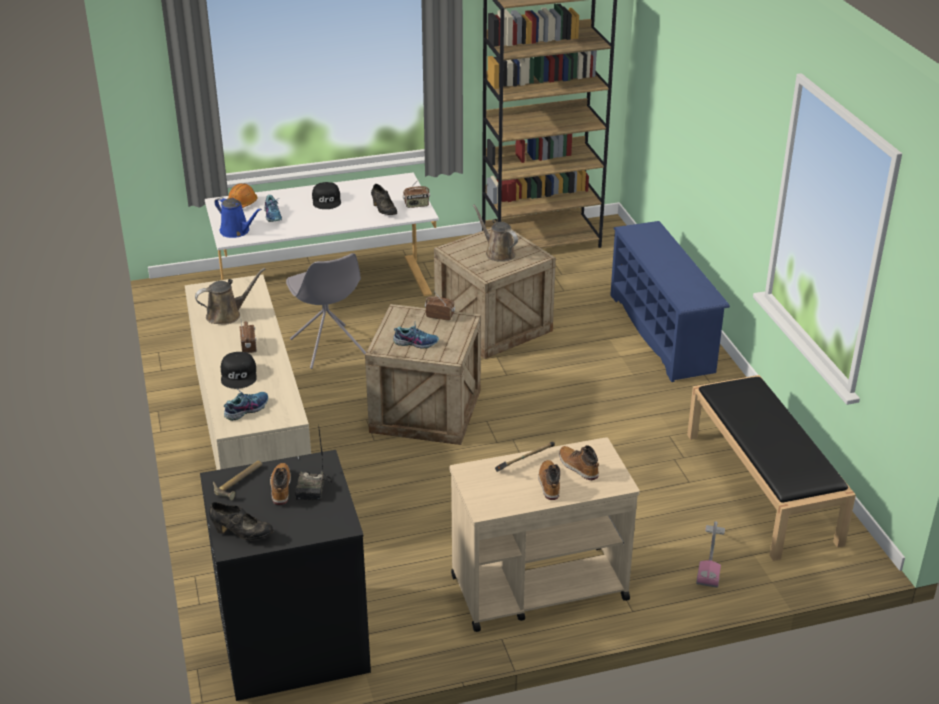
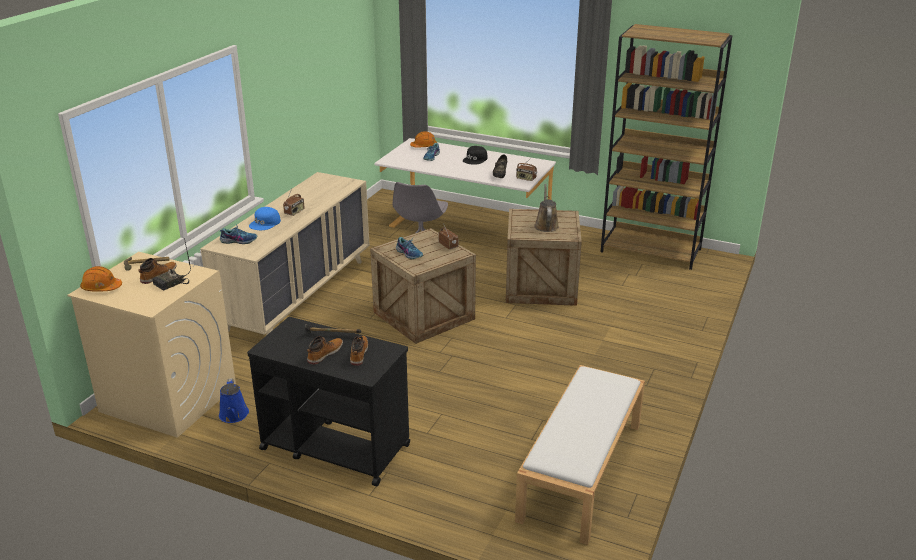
camera: 40 degrees right, 5 degrees down
(227, 315) = (312, 193): brown watering can -> none
(237, 231) = (397, 158): blue watering can -> blue watering can (234, 416)
(239, 375) = (265, 223): black cap -> blue cap
(242, 534) = (101, 288): black shoe -> orange hard hat
(292, 641) = (167, 398): black washing machine -> beige washing machine
(537, 587) = (334, 446): beige cart -> black cart
(663, 333) = (657, 339): blue shoe rack -> none
(711, 557) = (472, 494): vacuum cleaner -> none
(763, 488) = (581, 471): black bench -> white bench

